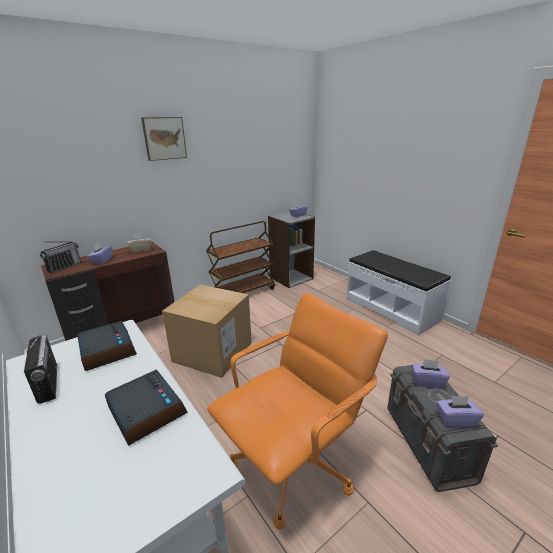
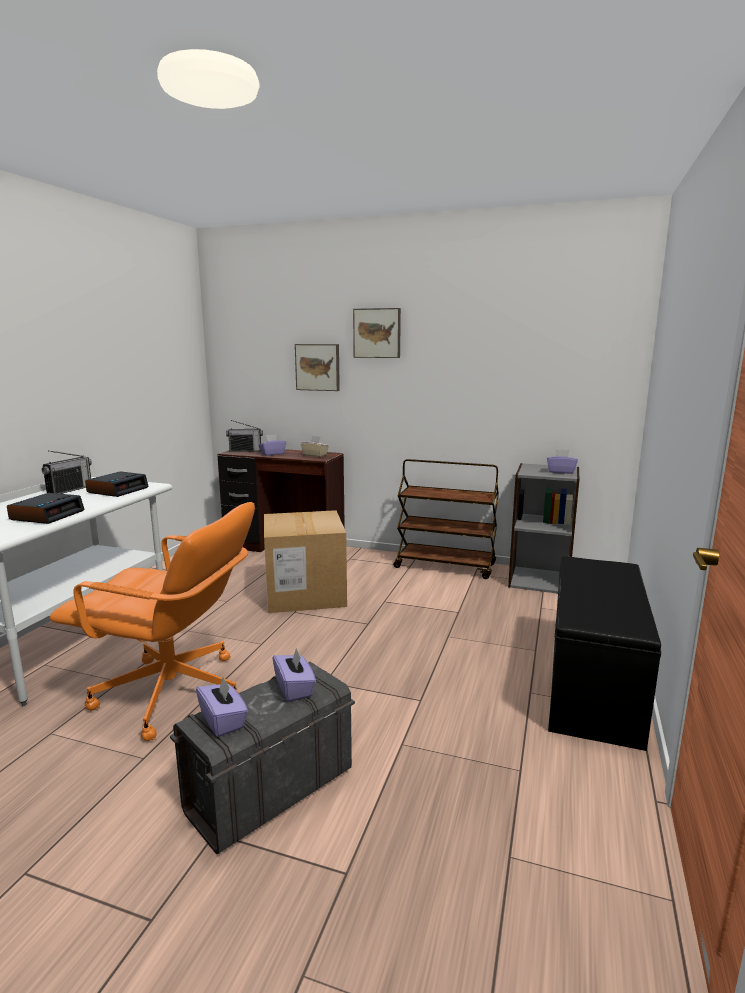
camera: 55 degrees right, 10 degrees down
(113, 173) = (318, 367): none -> picture
(391, 309) = (594, 684): white bench -> black bench

